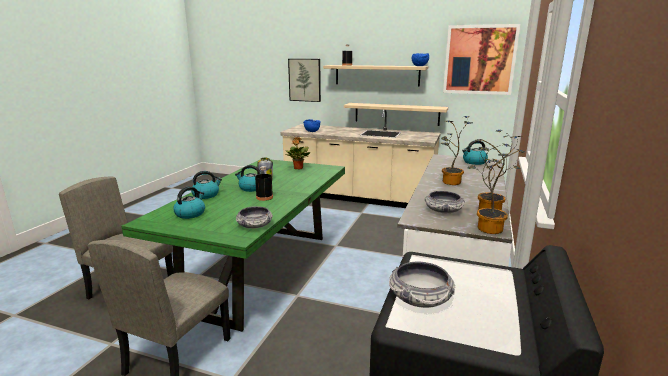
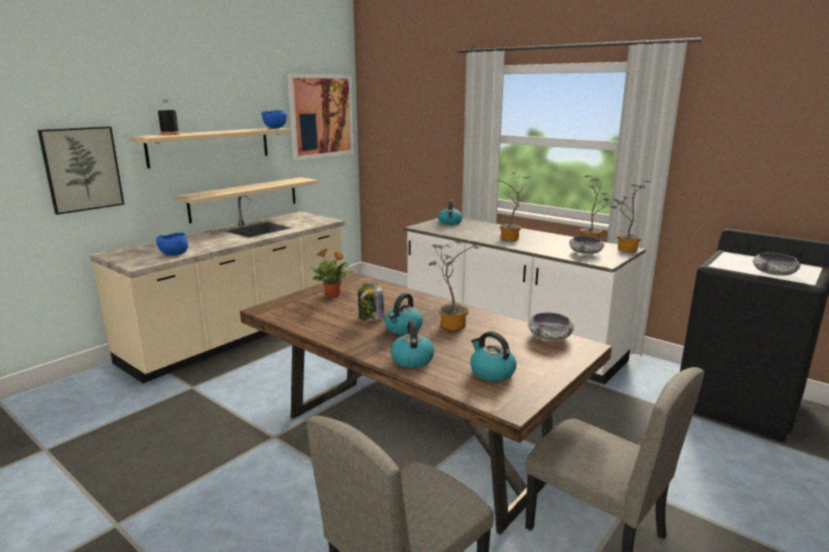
camera: 70 degrees left, 0 degrees up
(261, 271) = (413, 444): green dining table -> brown dining table
(264, 197) = (450, 324): black bottle -> potted plant

